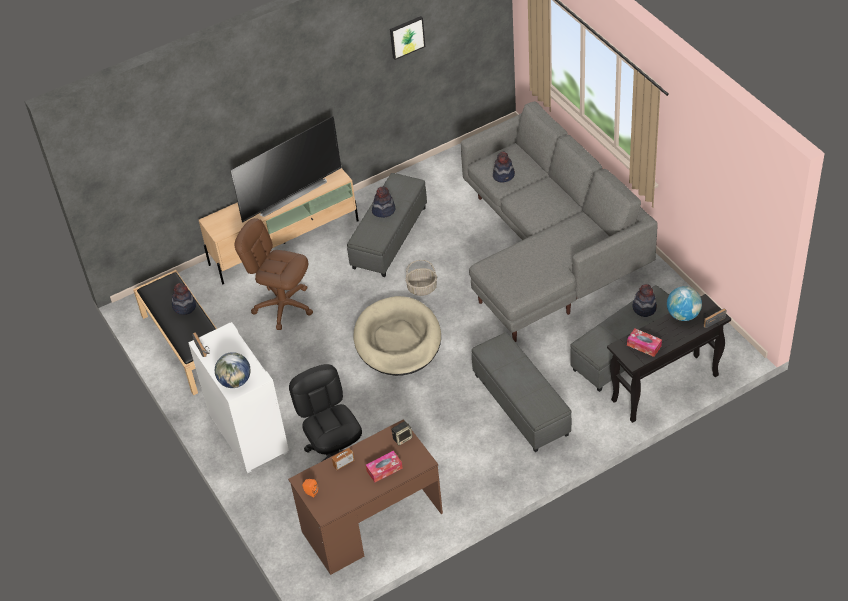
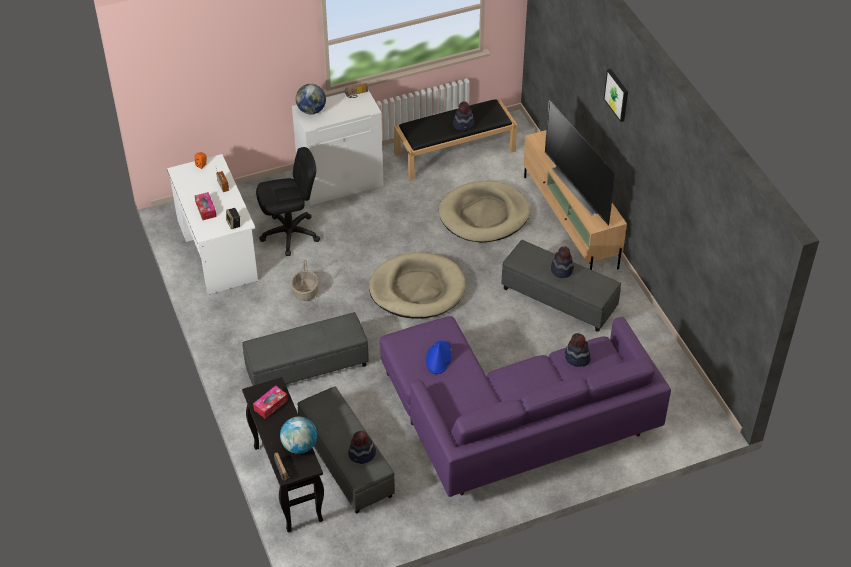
camera: 95 degrees right, 0 degrees up
(283, 306) = (484, 215): brown office chair -> beige dog bed
(372, 522) = (217, 250): brown desk -> white desk
(406, 37) = (696, 211): picture -> picture (617, 94)
(422, 288) = (480, 314): basket -> basket (305, 292)
(529, 262) = (439, 358): none -> blue hat
(548, 249) = (511, 424): grey sofa -> purple sofa

